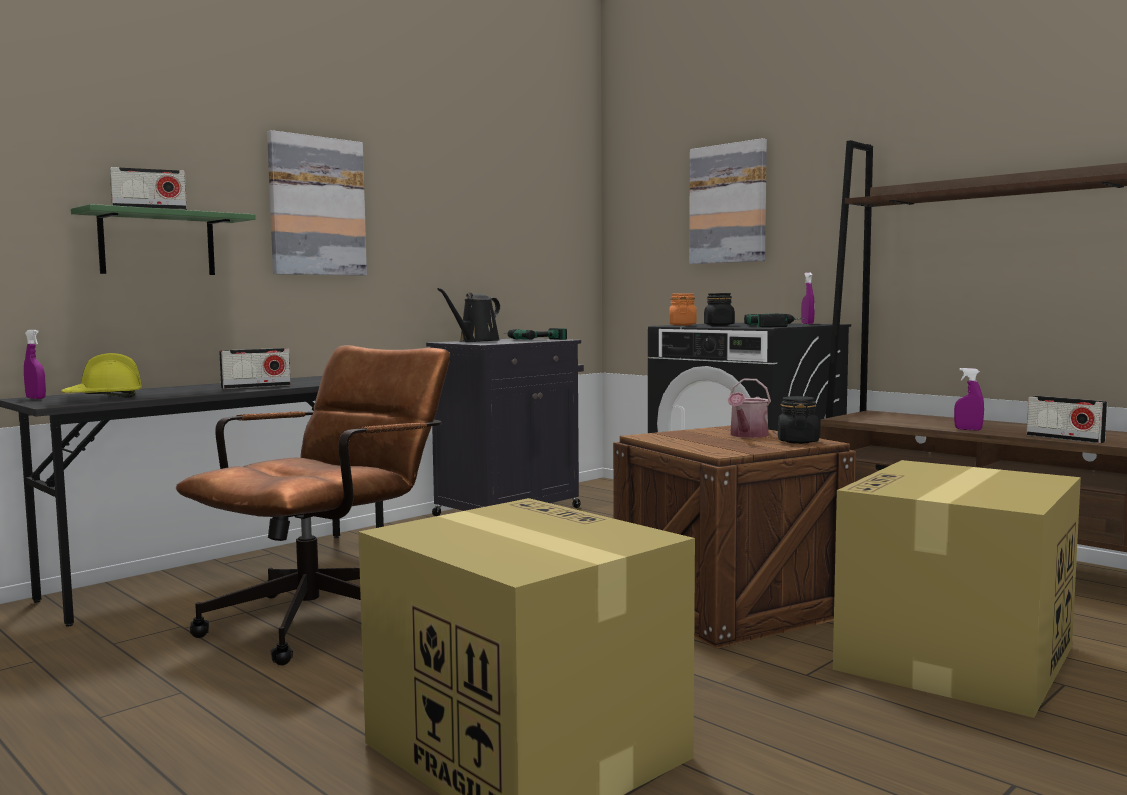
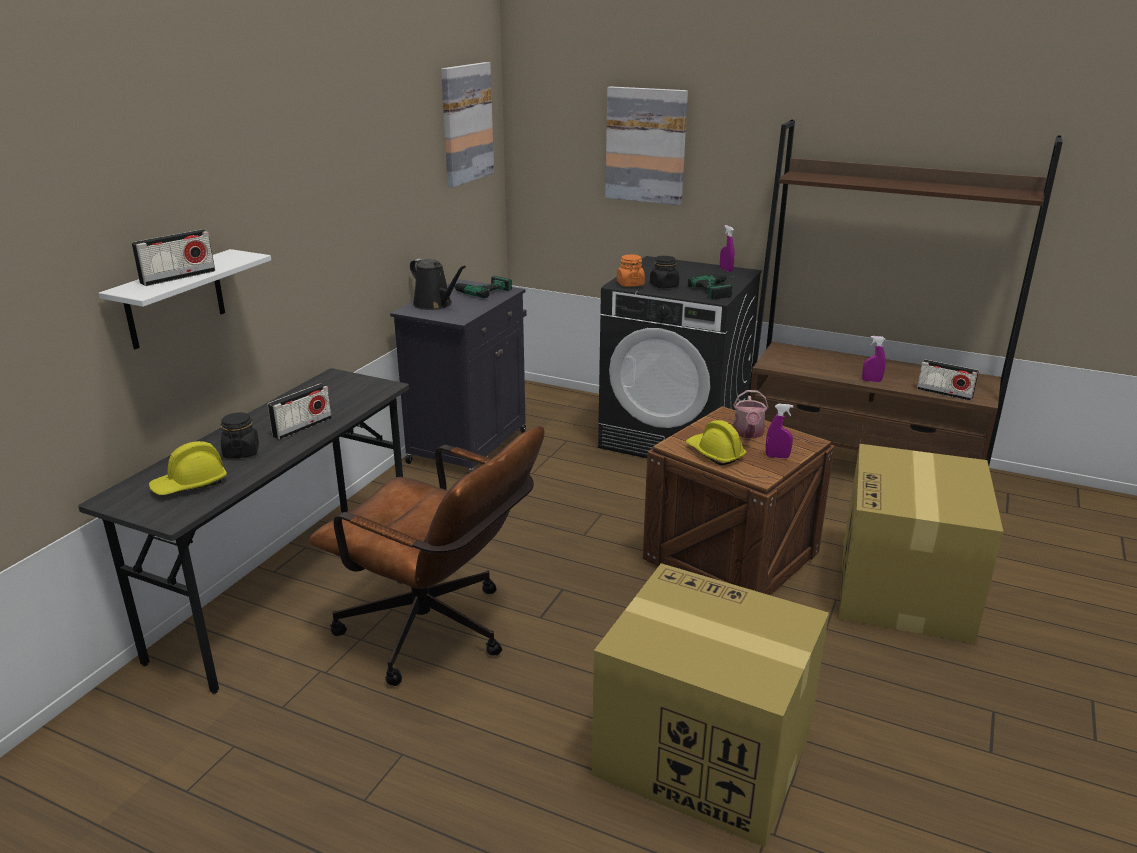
camera: 20 degrees left, 20 degrees up
(36, 398) = (120, 498): purple spray bottle -> purple spray bottle (777, 456)
(157, 243) = (175, 299): green shelf -> white shelf
(317, 206) = (295, 210): picture -> picture (466, 124)
(326, 618) = (437, 633): brown office chair -> brown office chair turned 105 degrees clockwise
(476, 341) = (435, 304): black watering can -> black watering can turned 60 degrees counterclockwise
(686, 441) = (714, 453): none -> yellow hard hat
(797, 441) = (794, 443): black jar -> black jar (241, 452)

